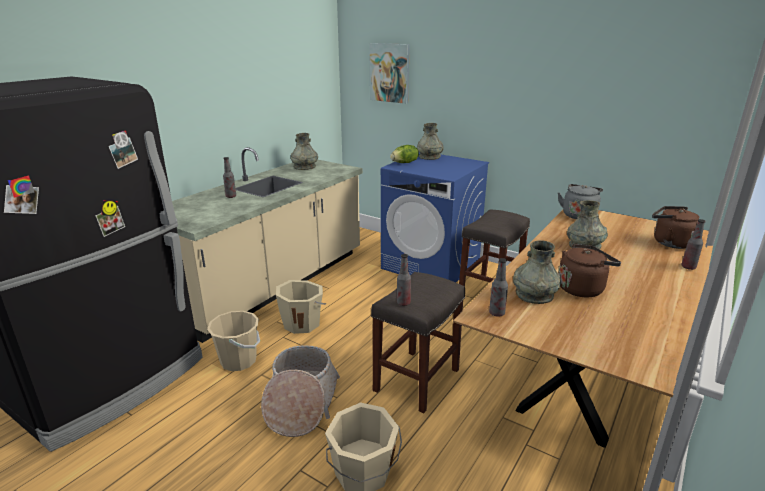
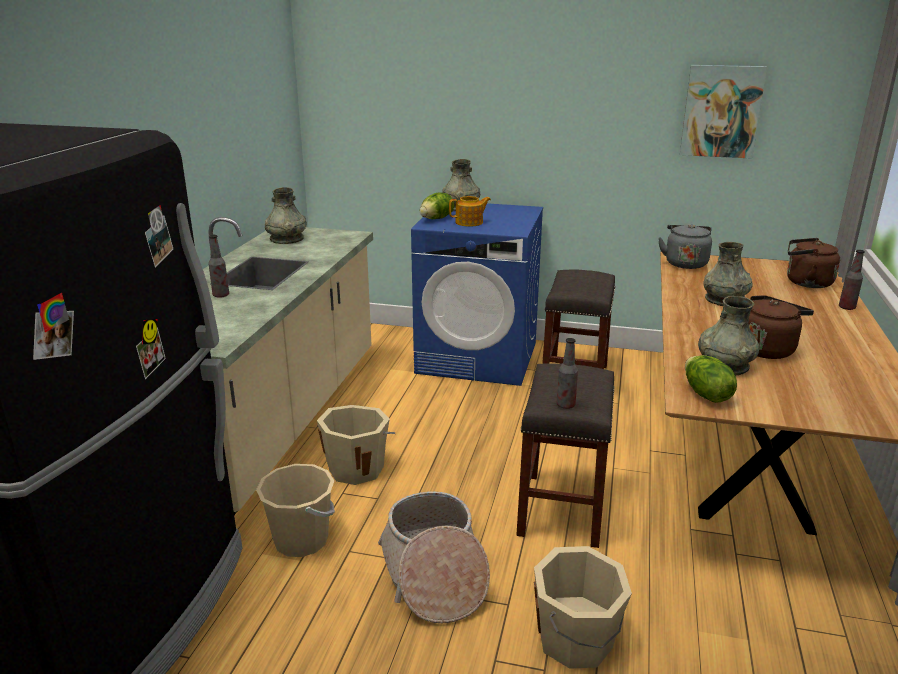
camera: 20 degrees left, 0 degrees up
(390, 73) = (384, 91): picture -> picture (721, 111)
(424, 167) = (470, 222): none -> teapot
(496, 313) = (705, 394): bottle -> lettuce

